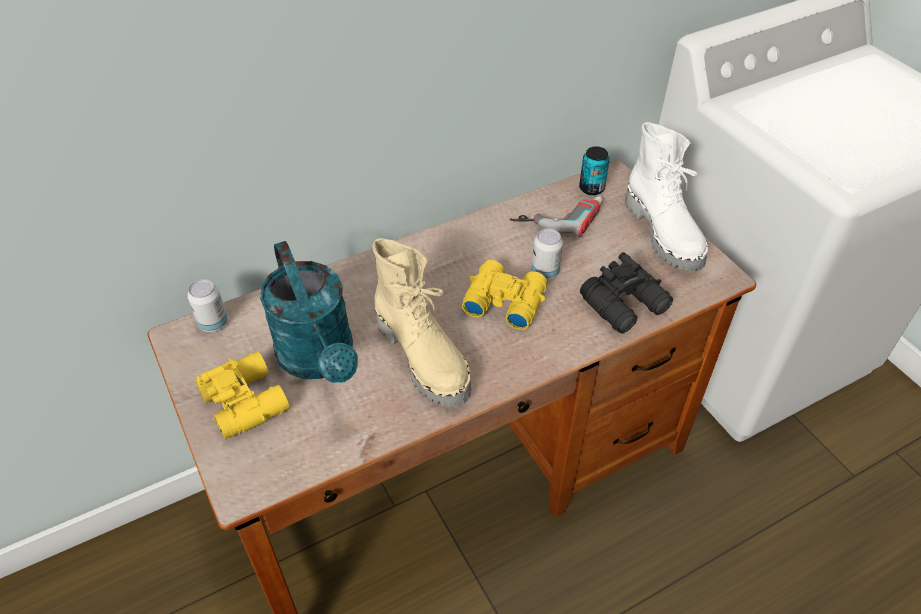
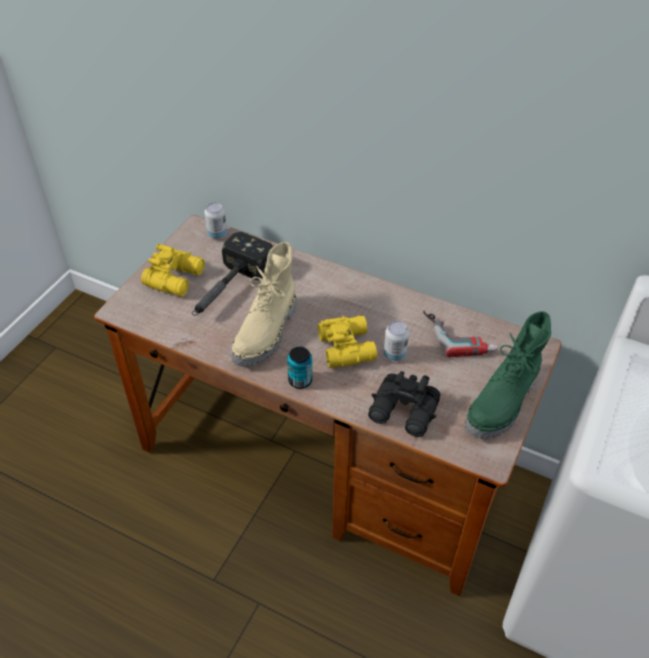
camera: 55 degrees right, 0 degrees up
(320, 360) = (227, 290): turquoise watering can -> hammer
(591, 188) = (509, 340): can -> can (300, 380)
(664, 233) = (503, 403): white boot -> green boot

